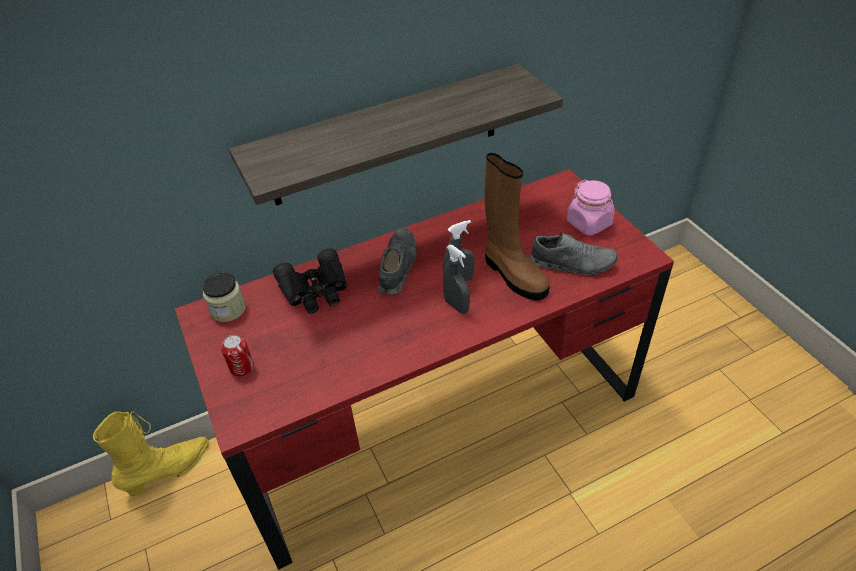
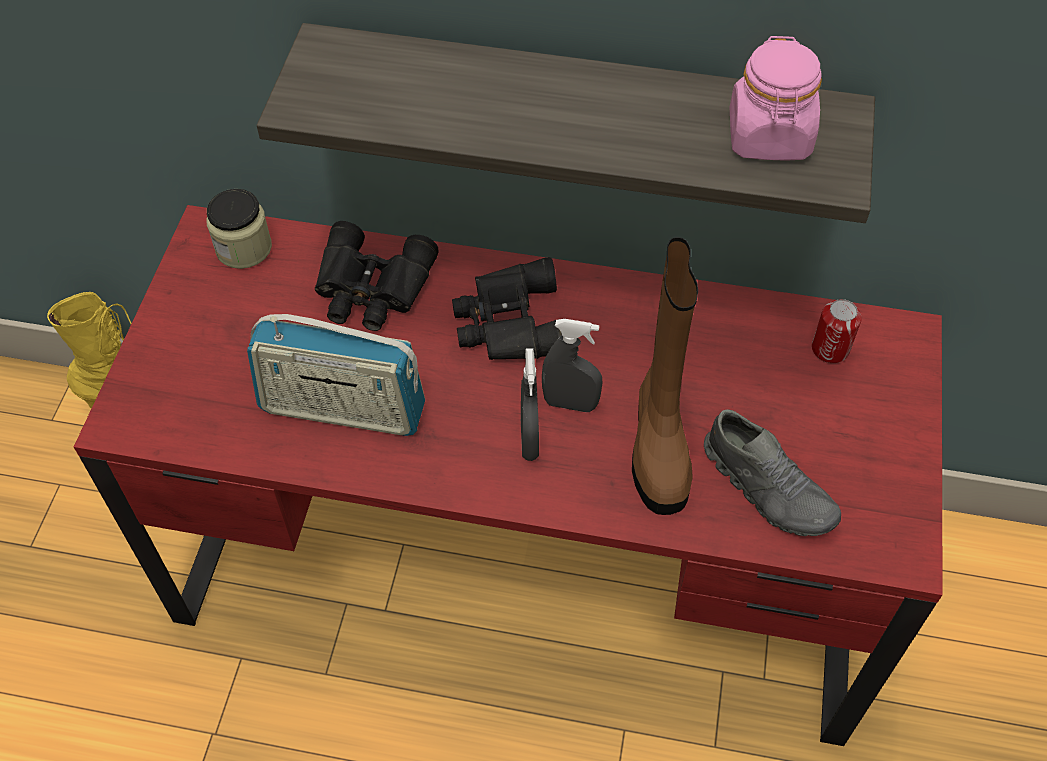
camera: 35 degrees right, 10 degrees up
(242, 367) = (189, 345): can -> can (830, 349)
(354, 346) = (342, 409): none -> radio
(397, 267) = (508, 323): grey shoe -> black binoculars
(589, 223) = (869, 436): pink jar -> pink jar (769, 137)

